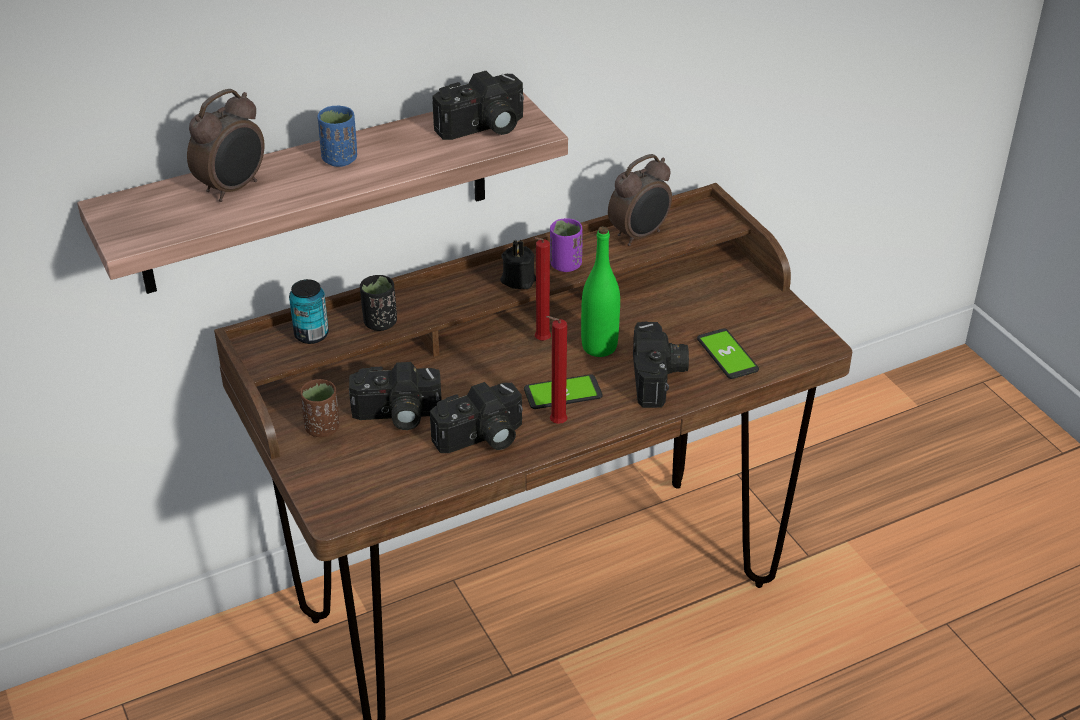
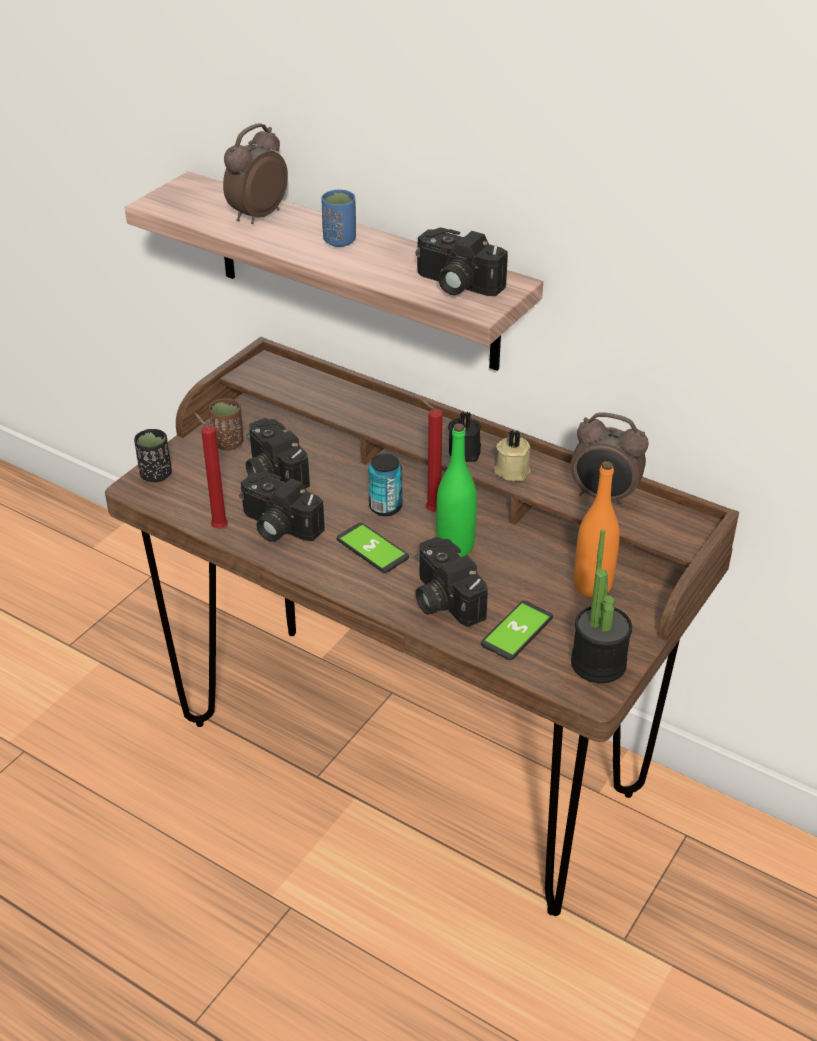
camera: 60 degrees right, 0 degrees up
(233, 188) = (256, 216): alarm clock -> alarm clock turned 120 degrees clockwise
(311, 335) = (297, 381): can -> can (385, 507)
(380, 323) = (340, 406): black cup -> black cup (156, 475)
(555, 424) = (328, 560): red candle -> red candle (217, 527)
(565, 265) = (512, 470): purple cup -> beige candle
(659, 378) = (442, 599): camera -> camera turned 90 degrees clockwise
(704, 297) = (592, 586): none -> orange bottle
(791, 330) = (598, 663): none -> potted plant

